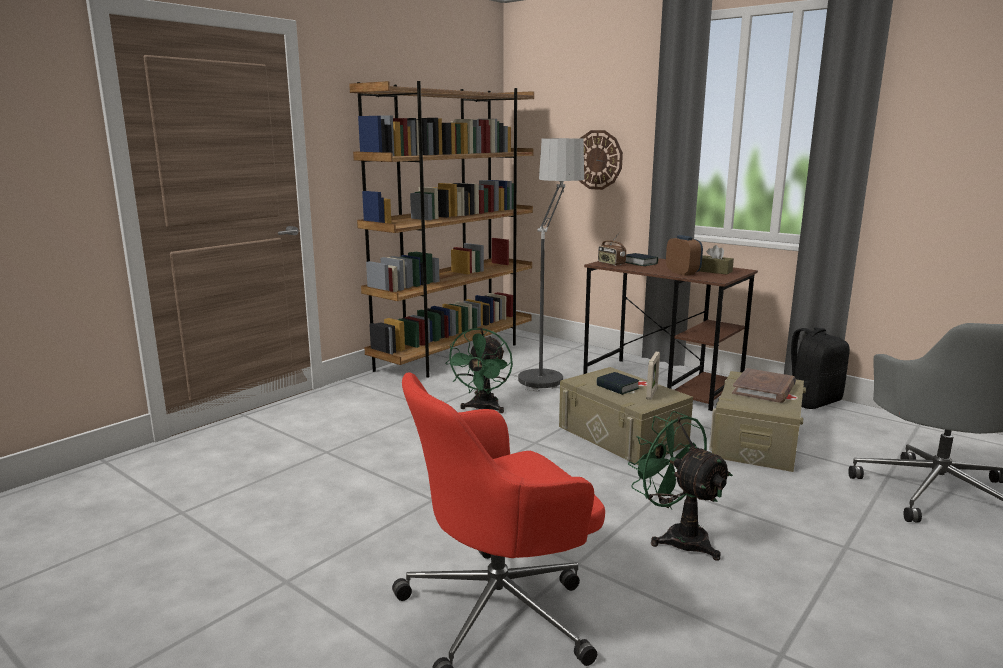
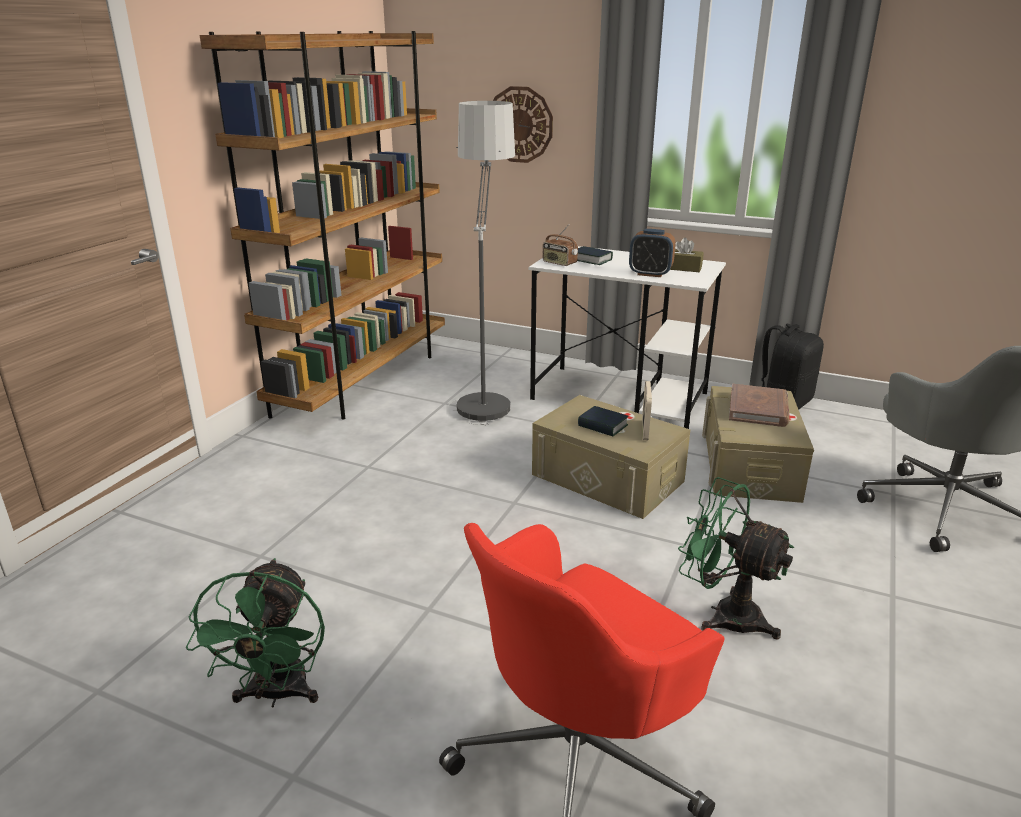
camera: 15 degrees left, 10 degrees up
(482, 409) = (431, 460): green fan -> green fan (277, 695)
(662, 383) = (620, 396): brown desk -> white desk
(682, 273) = (650, 274): alarm clock -> alarm clock turned 150 degrees clockwise

